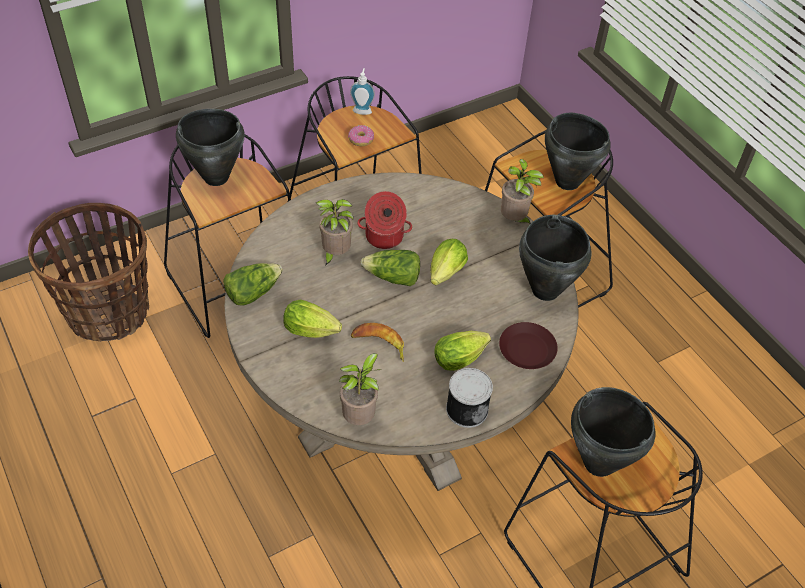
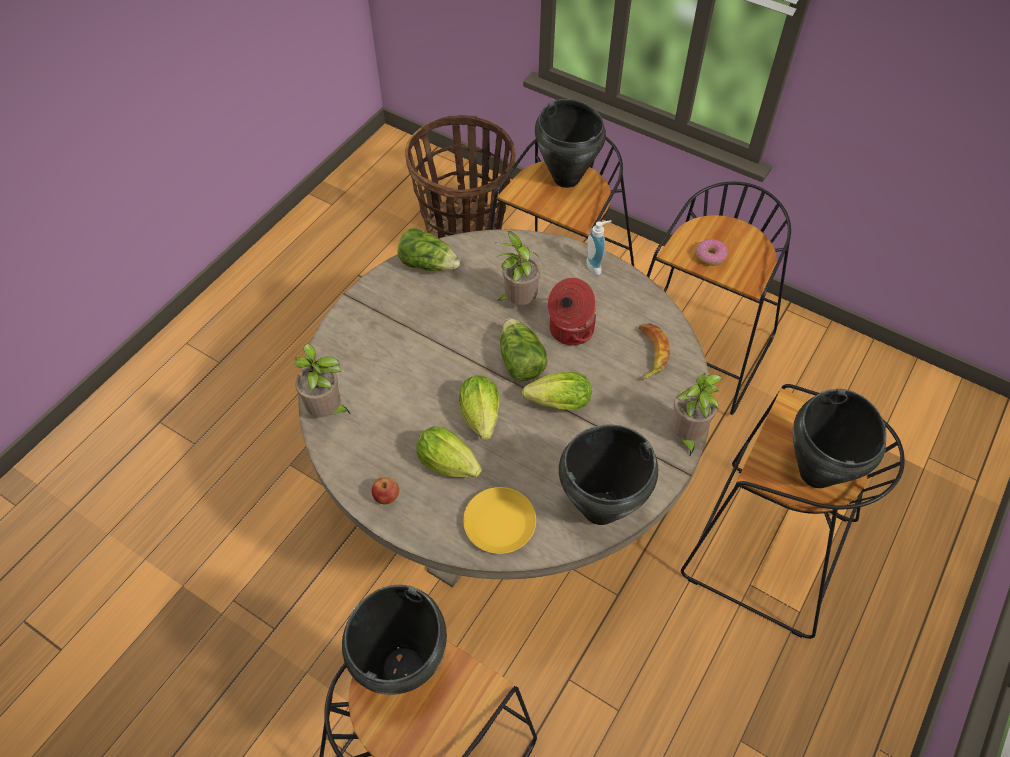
camera: 65 degrees right, 5 degrees up
(314, 331) = (410, 329): lettuce -> lettuce (481, 420)
(362, 110) = (756, 238): soap dispenser -> soap dispenser (596, 266)
(379, 344) = (425, 387): banana -> banana (649, 353)
(466, 408) = (386, 497): can -> apple
(527, 349) = (500, 523): brown plate -> yellow plate

